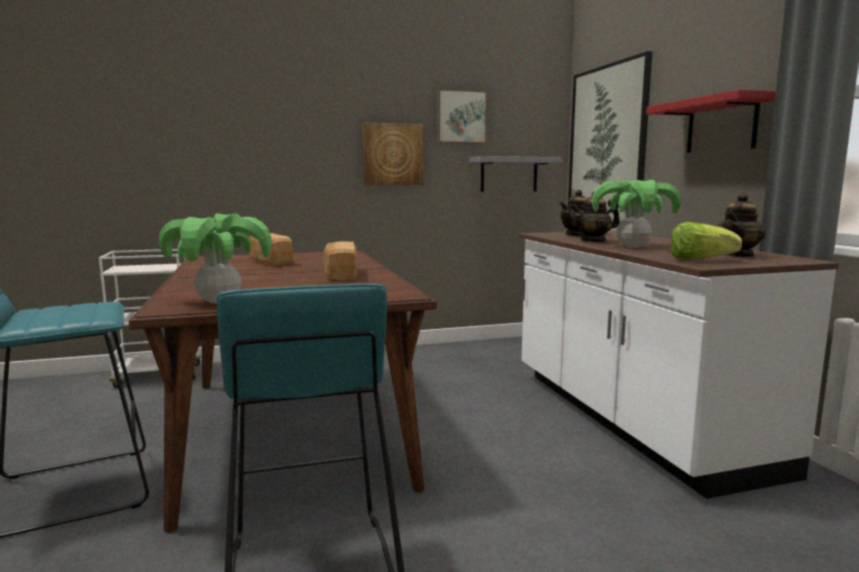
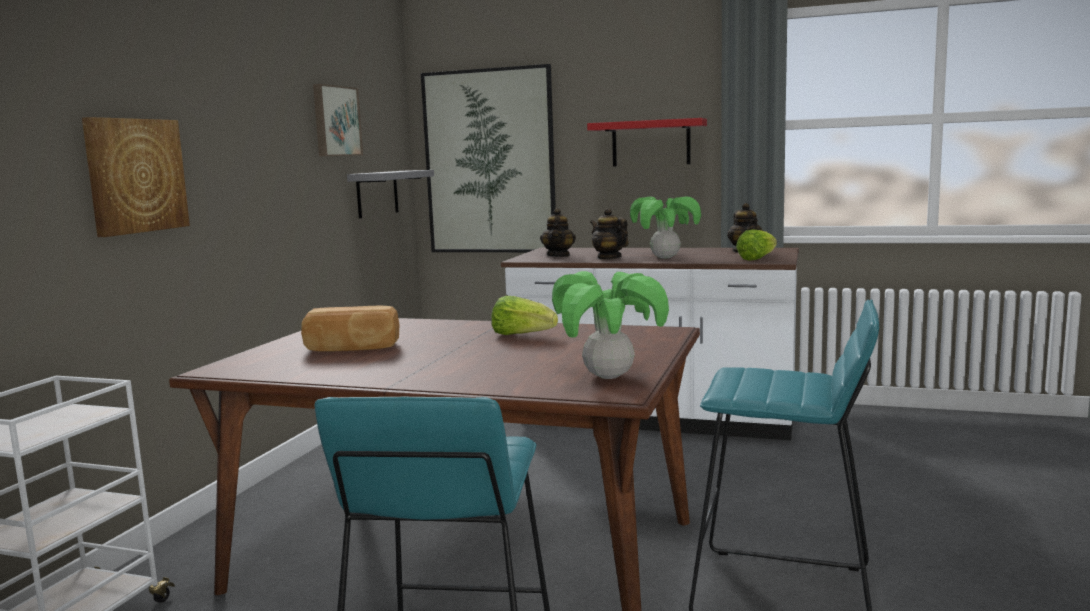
camera: 55 degrees left, 0 degrees up
(340, 275) = (522, 335): bread -> lettuce
(392, 154) = (282, 176): picture -> picture (135, 175)
(593, 241) = (609, 258): teapot -> teapot turned 120 degrees clockwise

